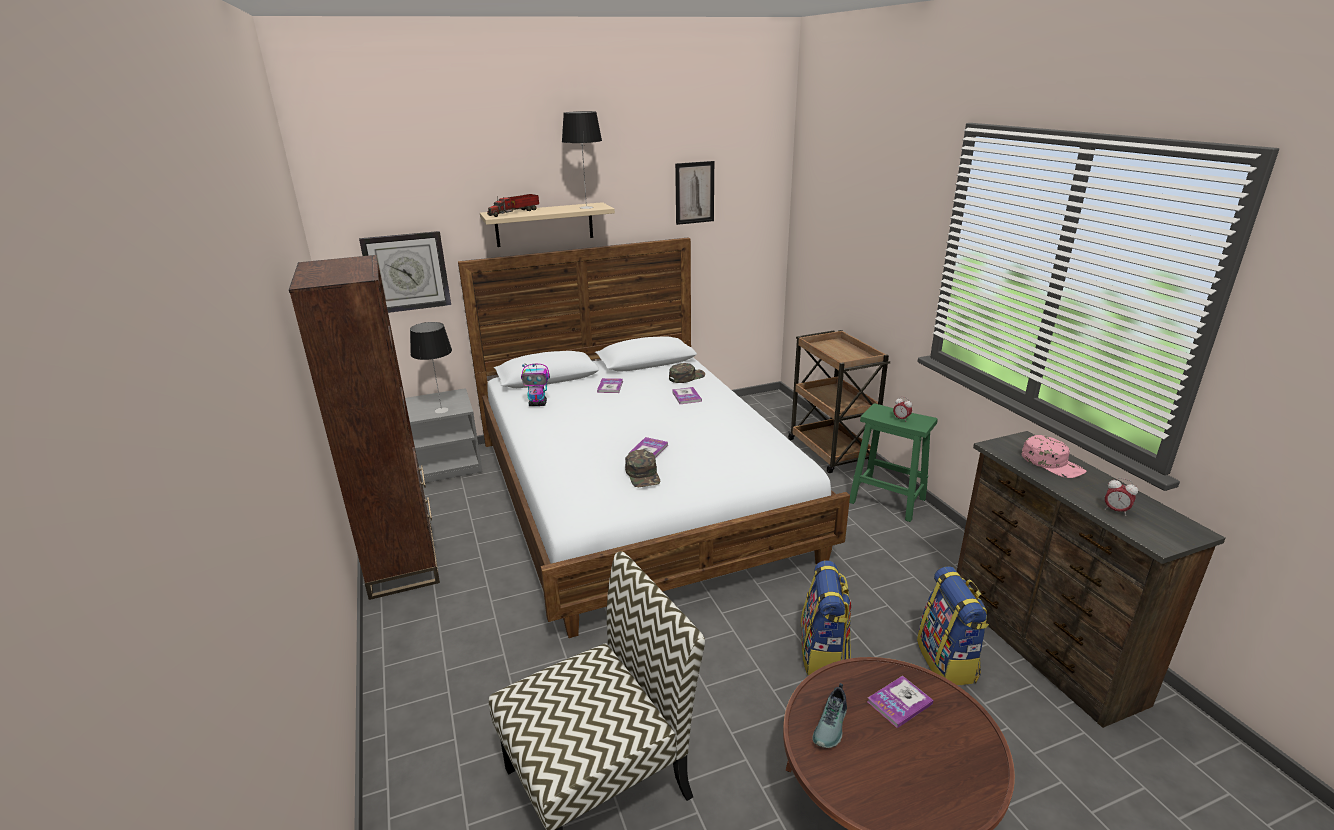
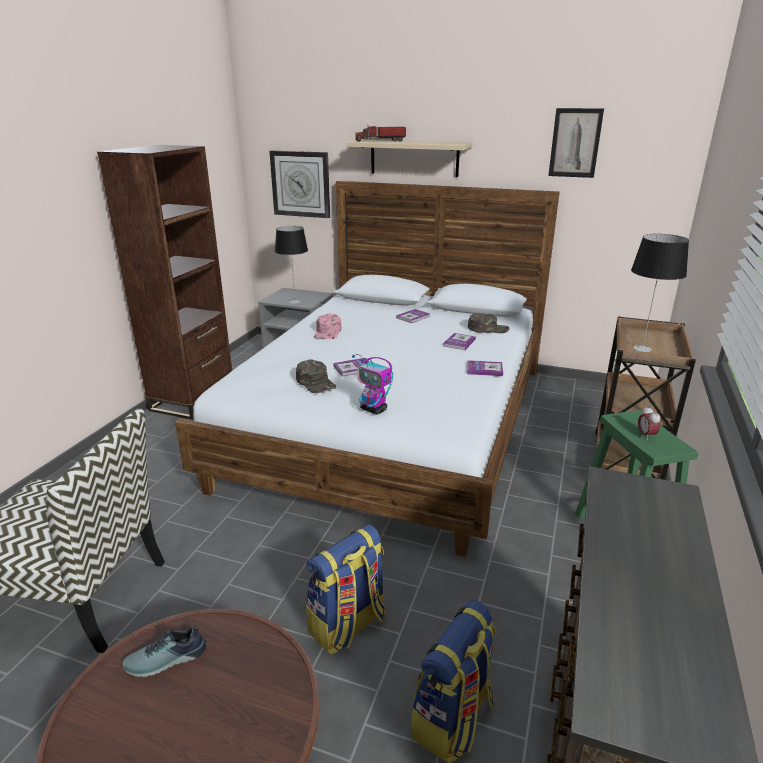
camera: 40 degrees right, 0 degrees up
(538, 404) = (341, 312): toy robot -> toy robot (374, 410)
(586, 207) = (443, 143): table lamp -> table lamp (642, 349)
(643, 474) = (316, 382): green cap -> green cap turned 60 degrees counterclockwise
(899, 702) = (244, 689): book -> book (484, 369)
(1052, 463) = (653, 533): pink cap -> pink cap (328, 332)
(1115, 511) = (627, 631): alarm clock -> none

